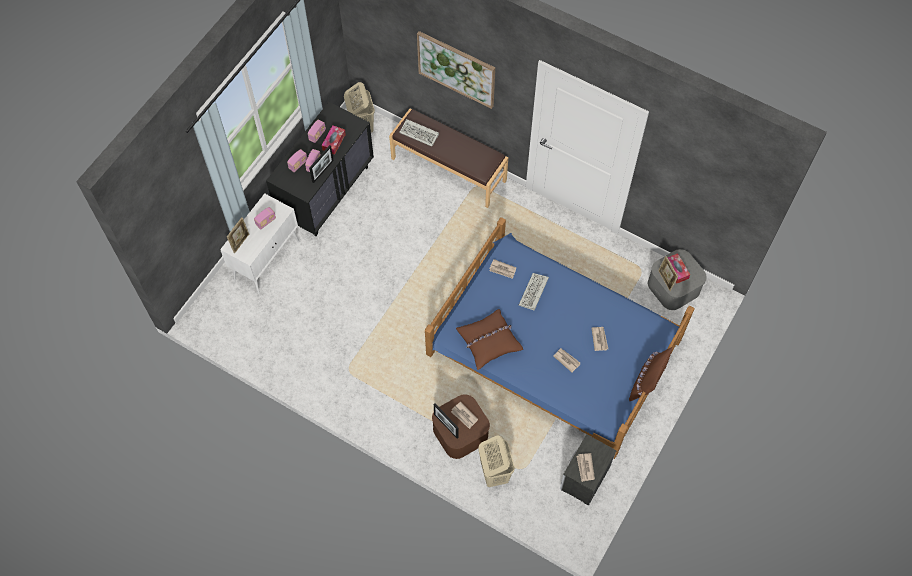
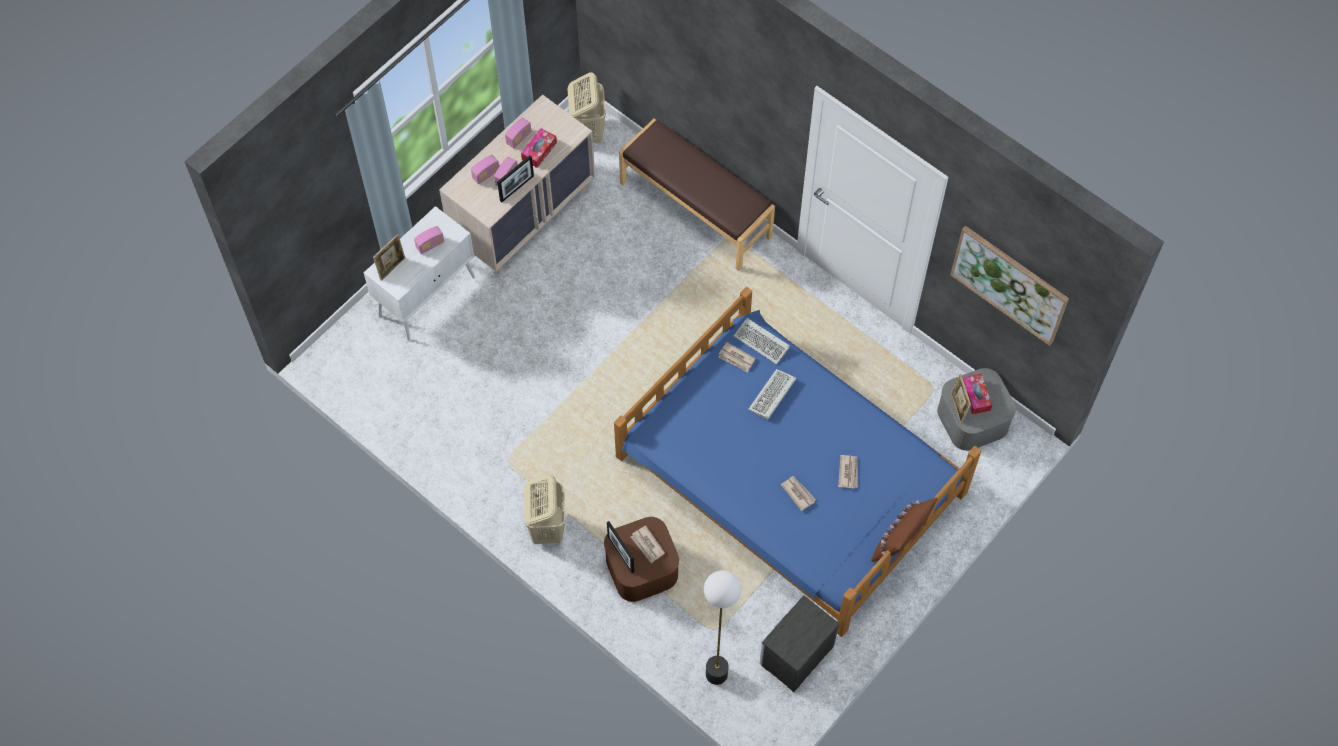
camera: 10 degrees right, 0 degrees up
(326, 191) = (523, 215): black dresser -> beige dresser
(420, 134) = (660, 156): keyboard -> keyboard (763, 342)
(456, 69) = (715, 78): picture -> picture (1009, 284)
(489, 341) = (699, 451): brown pillow -> none
(494, 472) = (676, 628): beige laundry basket -> beige laundry basket (547, 527)
(530, 501) = (716, 674): none -> floor lamp
(585, 467) = (792, 639): newspaper -> none

